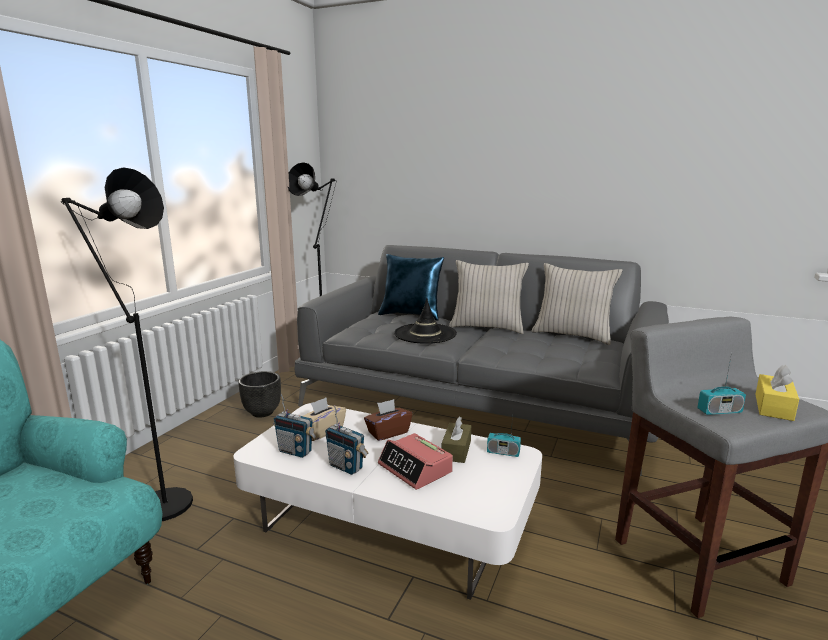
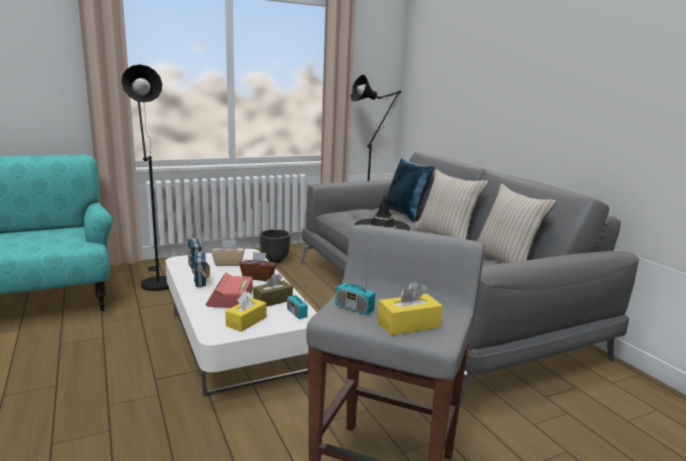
camera: 40 degrees right, 0 degrees up
(485, 484) = (246, 321): none -> yellow tissue box

